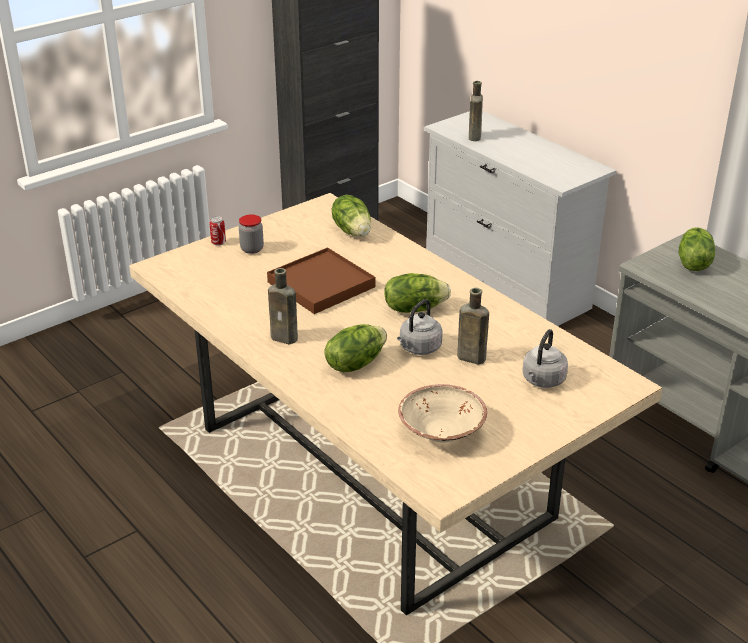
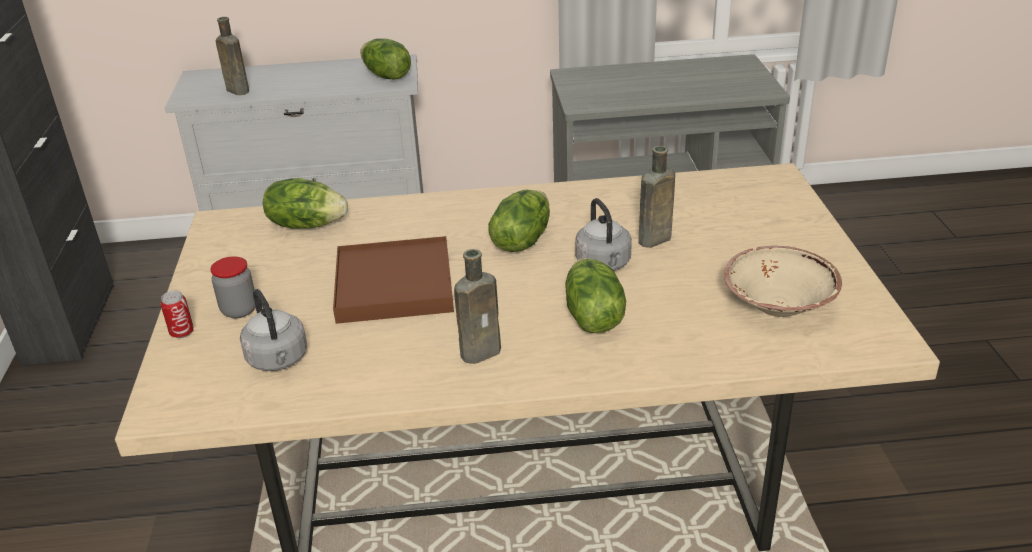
camera: 55 degrees left, 0 degrees up
(542, 381) = (733, 215): grey kettle -> grey kettle (278, 360)
(692, 263) = (603, 84): lettuce -> lettuce (386, 76)

